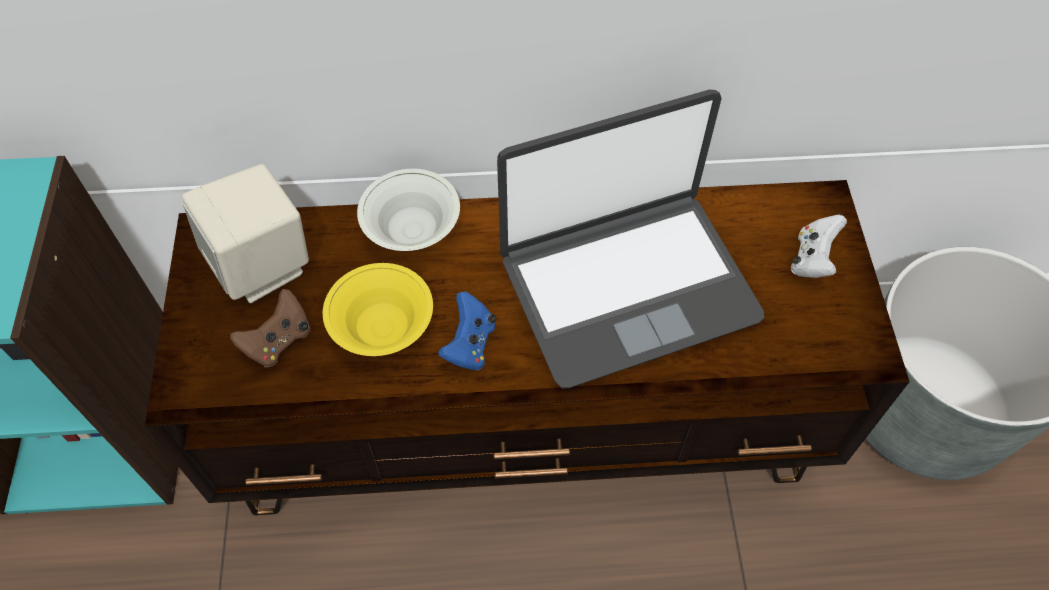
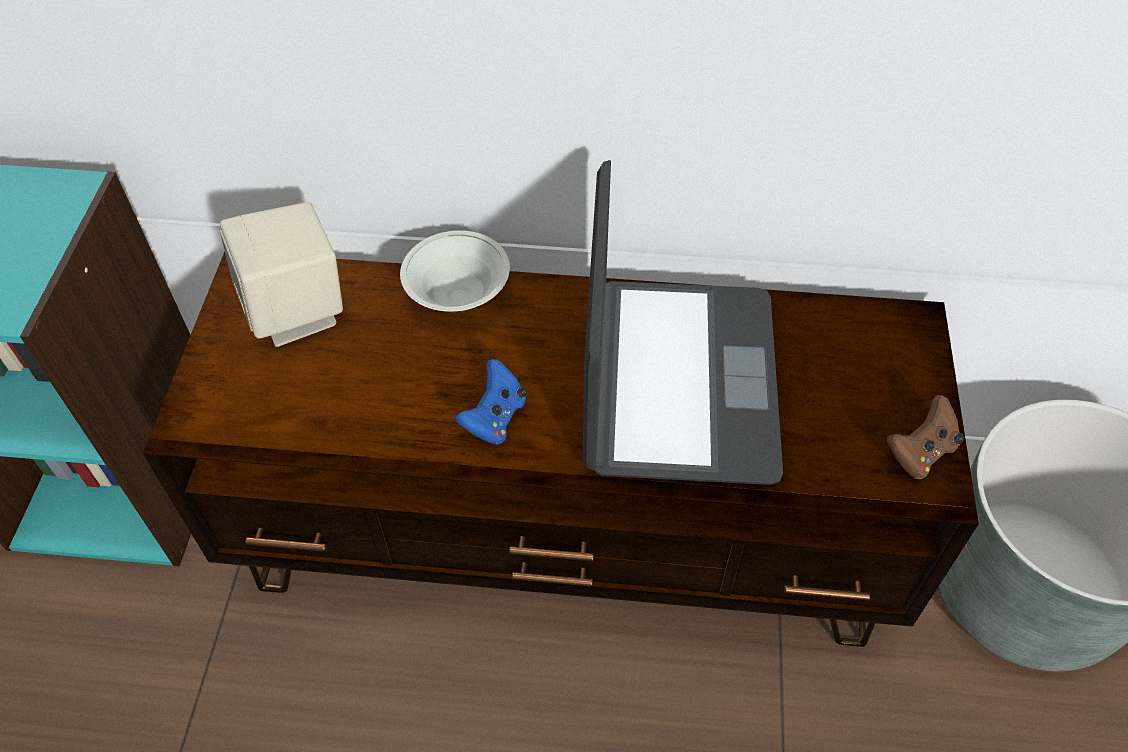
camera: 10 degrees right, 5 degrees down
(278, 341) = (296, 388): brown game controller -> brown game controller (920, 452)
(383, 329) = (407, 391): yellow bowl -> none
(627, 286) = (677, 381): laptop -> laptop turned 75 degrees counterclockwise
(812, 259) = (889, 380): white game controller -> none

